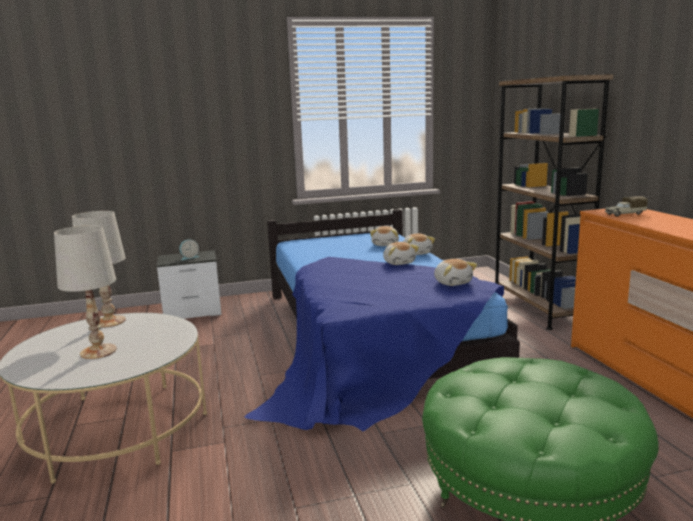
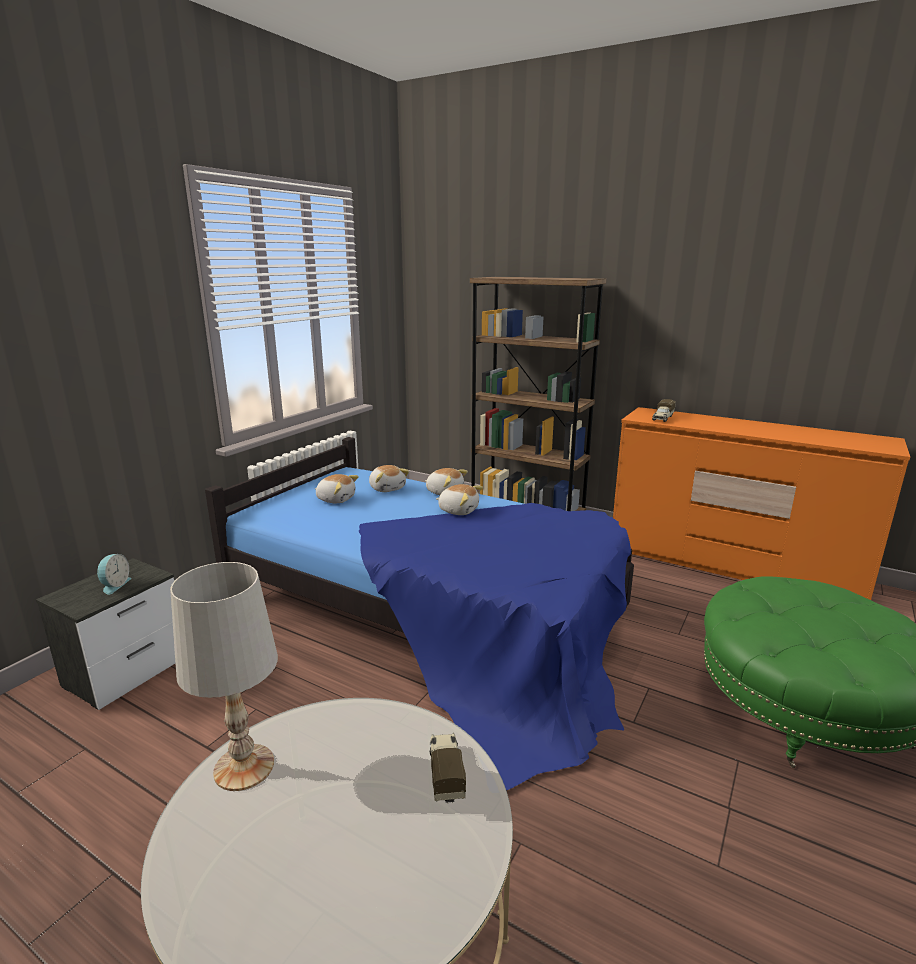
camera: 45 degrees left, 5 degrees up
(99, 351) = (359, 833): white table lamp -> none
(157, 351) = (446, 773): none -> toy truck
(453, 282) = (565, 522): plush toy -> plush toy (336, 499)

